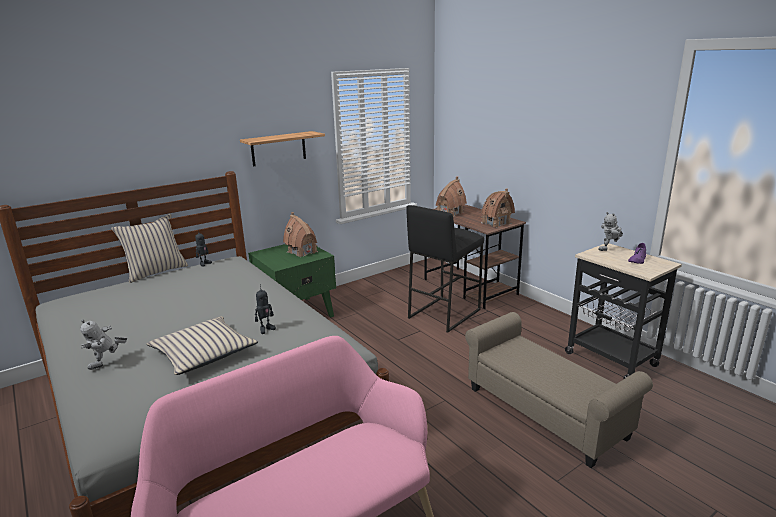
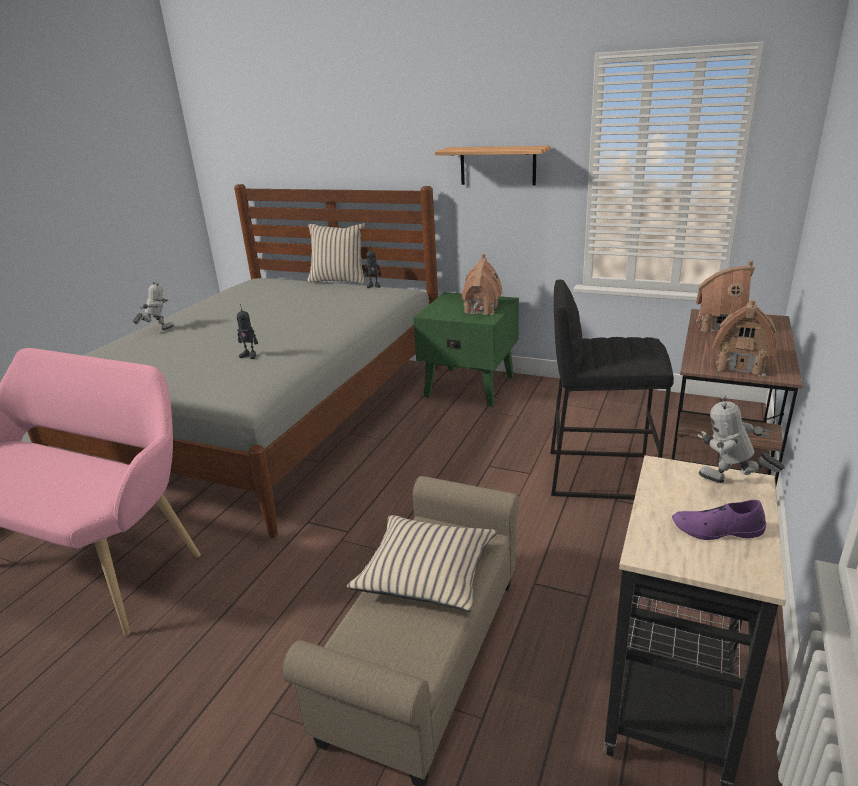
camera: 60 degrees right, 5 degrees up
(108, 364) = (157, 330): toy robot -> toy robot turned 135 degrees clockwise
(203, 353) = (189, 351): beige pillow -> beige pillow (426, 572)

